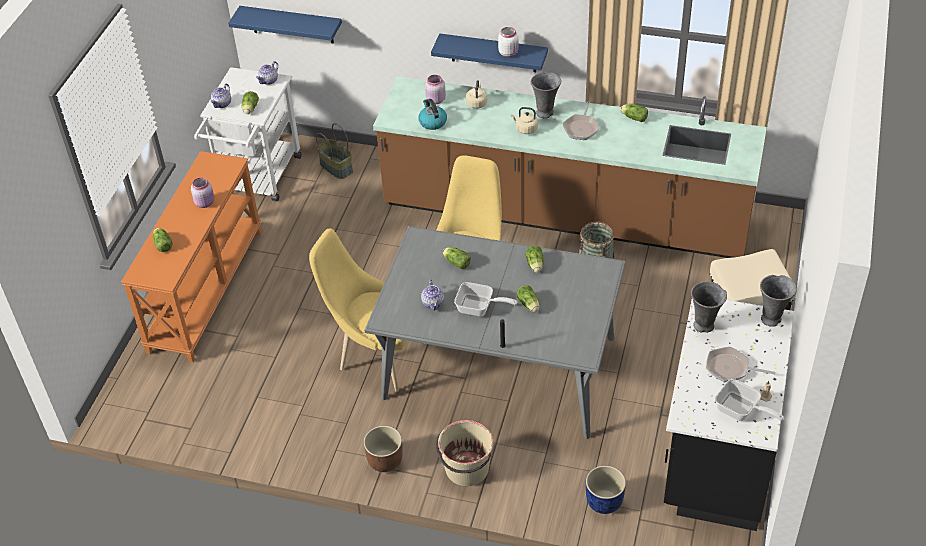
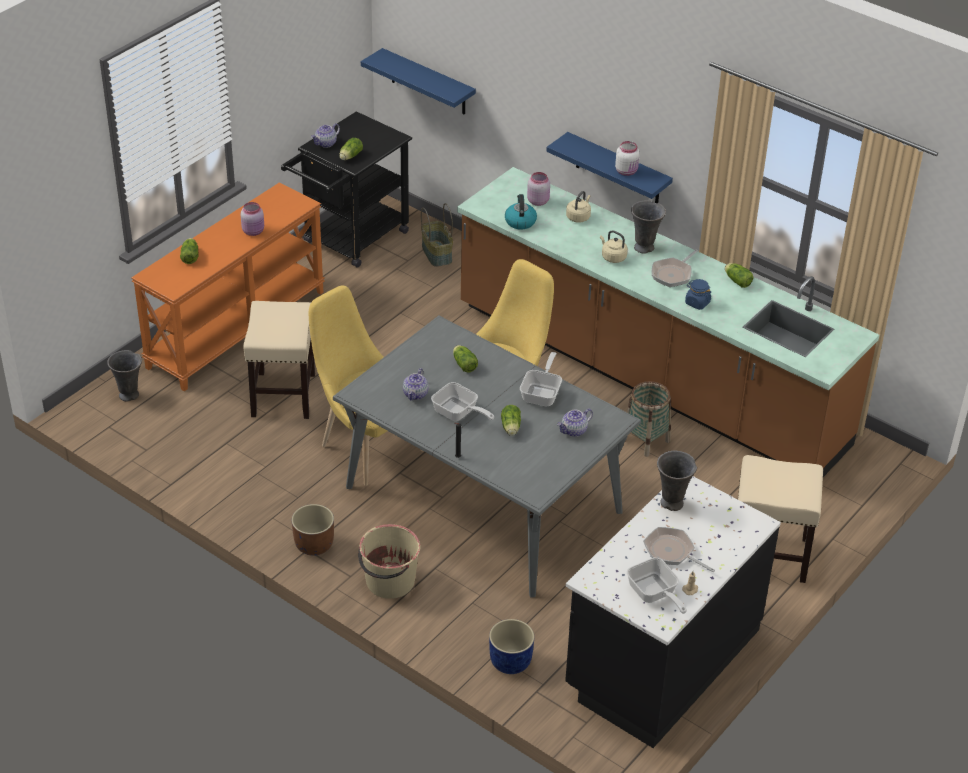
camera: 20 degrees right, 5 degrees down
(258, 179) = (350, 241): white cart -> black cart
(269, 81) = (385, 135): teapot -> teapot (574, 431)
(280, 335) = (283, 394): none -> beige stool
(535, 265) = (542, 393): lettuce -> frying pan
(615, 146) = (697, 303): none -> blue jar
(772, 319) = (750, 521): grey vase -> grey vase (129, 395)

